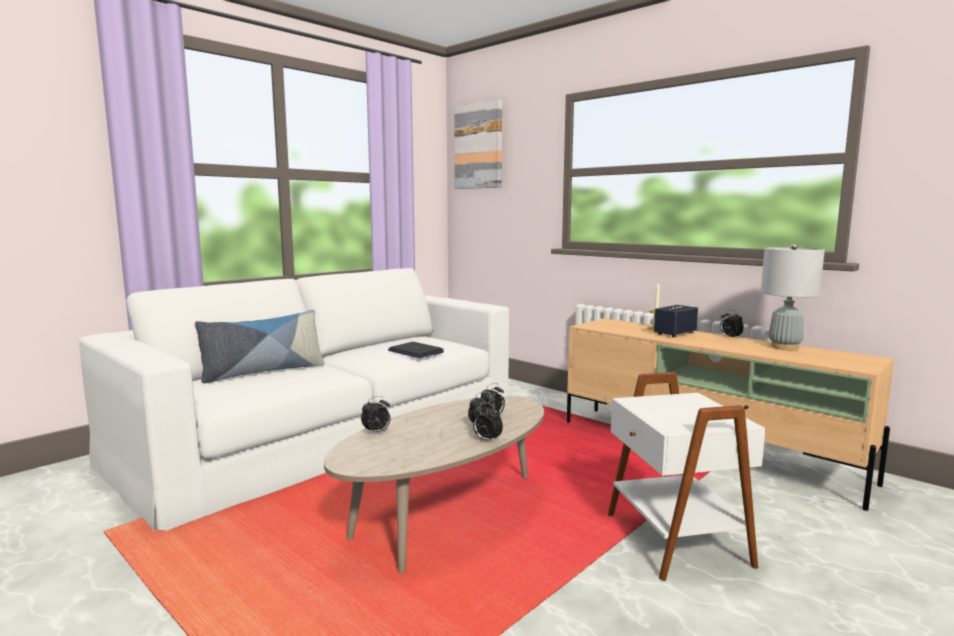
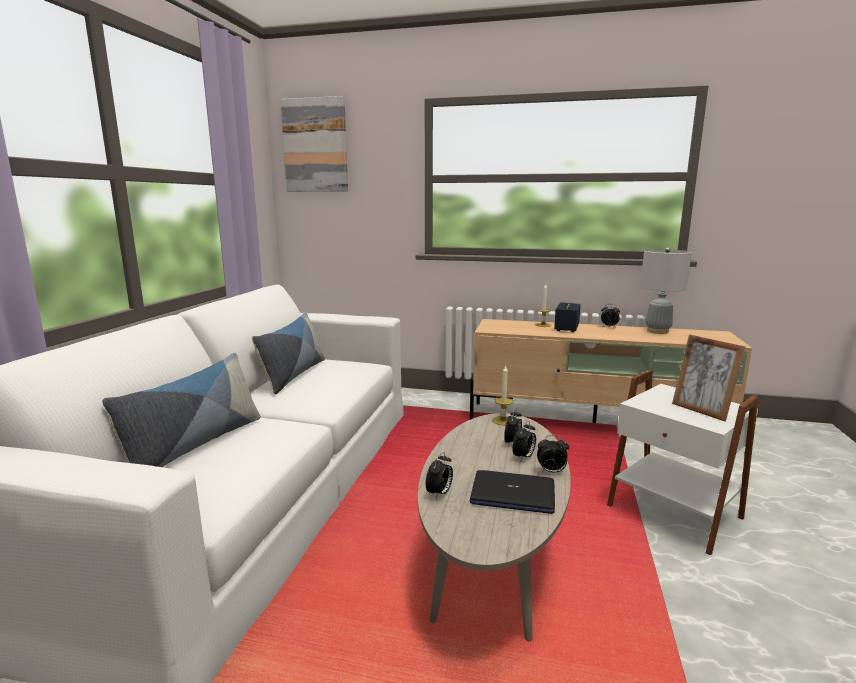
camera: 30 degrees left, 5 degrees up
(392, 344) = (293, 374): none -> pillow
(415, 351) = (335, 380): laptop -> laptop (512, 494)
(514, 402) = (503, 420): none -> candle
(687, 417) = (701, 410): none -> picture frame

